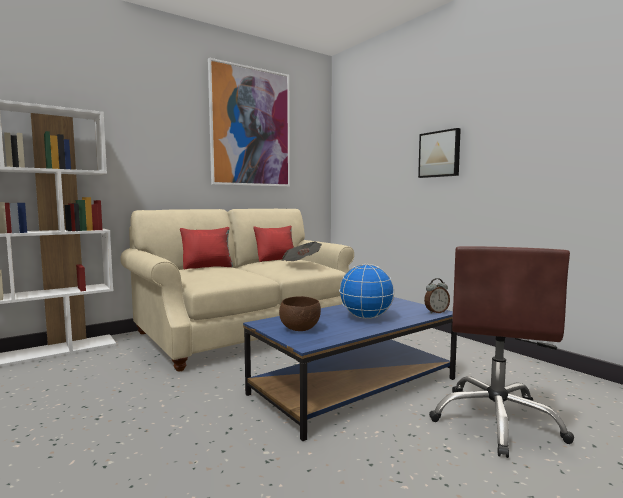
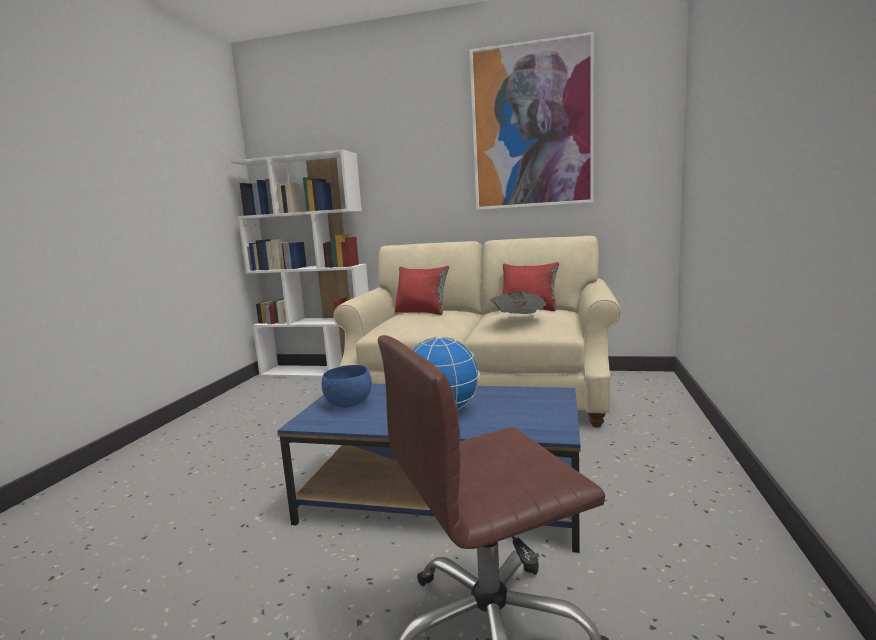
camera: 50 degrees right, 5 degrees up
(301, 329) = (349, 405): brown bowl -> blue bowl
(436, 312) = (547, 432): alarm clock -> none
(440, 154) = (763, 127): picture -> none

